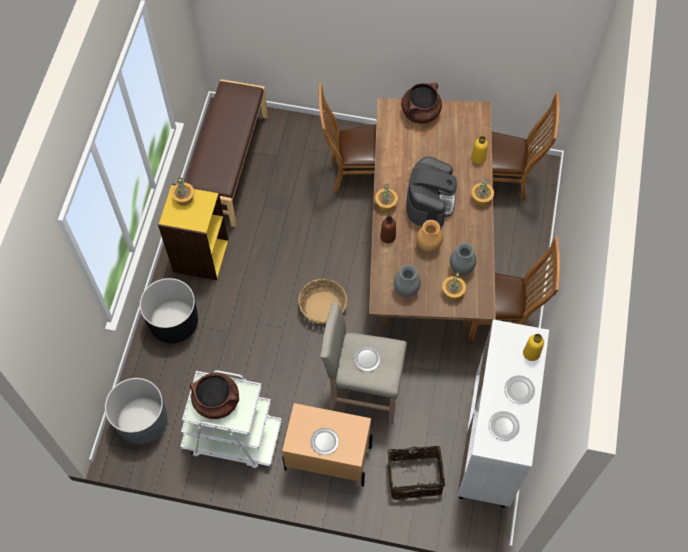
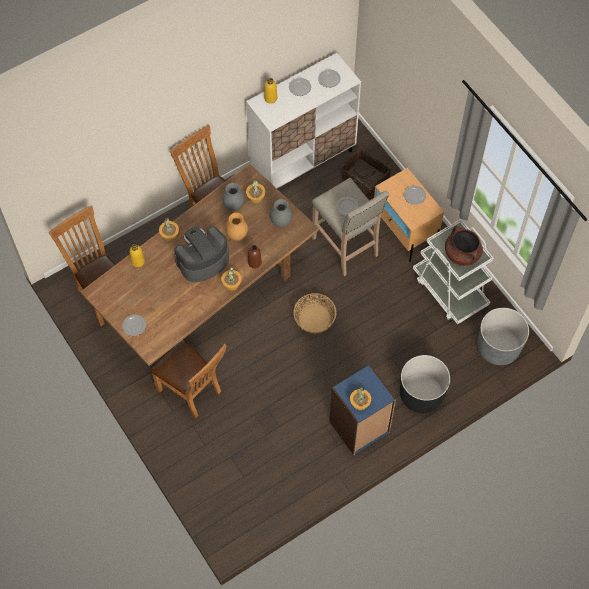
camera: 135 degrees left, 0 degrees up
(200, 255) = (359, 427): yellow bookcase -> blue bookcase
(229, 166) = (272, 480): brown bench -> none
(420, 112) = (133, 326): brown cooking pot -> plate

